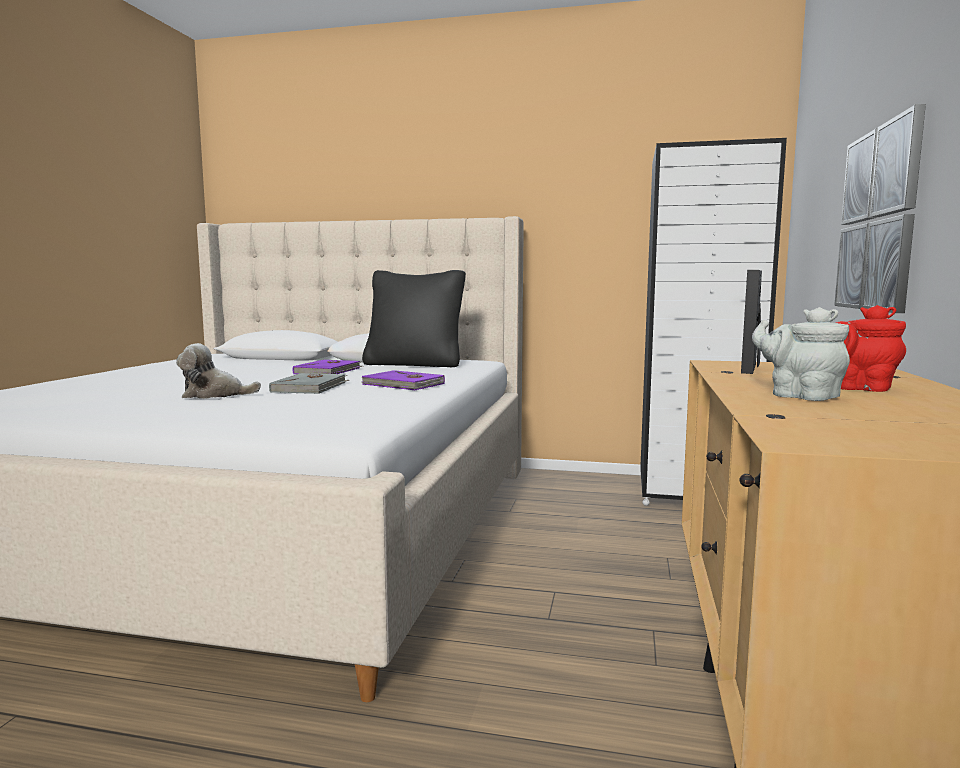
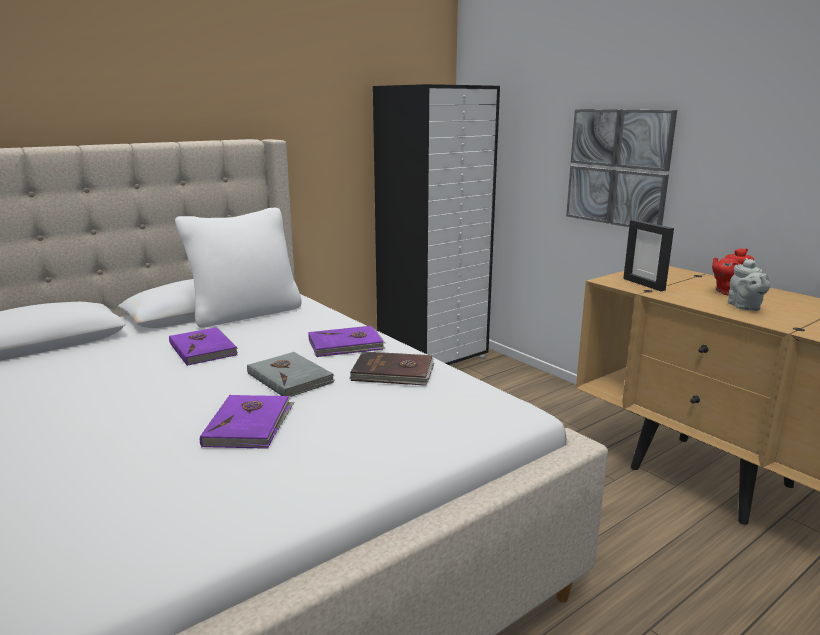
camera: 50 degrees left, 10 degrees up
(214, 395) = (250, 424): plush toy -> purple book
(368, 399) = (393, 373): none -> brown book
(414, 364) = (246, 313): black pillow -> white pillow
(799, 395) = (745, 307): grey teapot -> grey teapot turned 90 degrees counterclockwise

